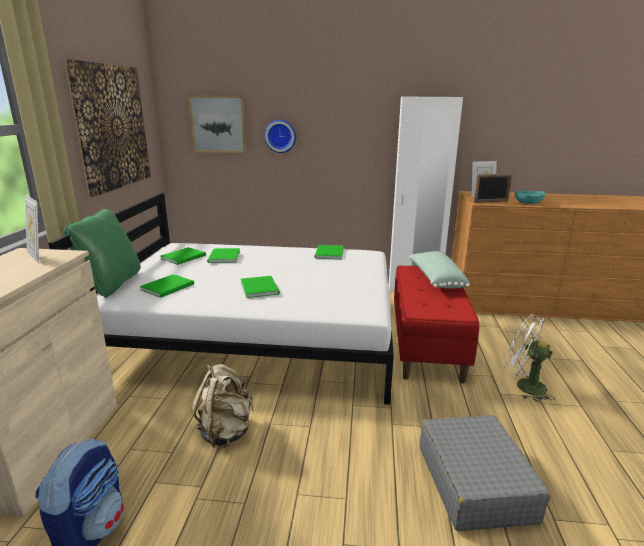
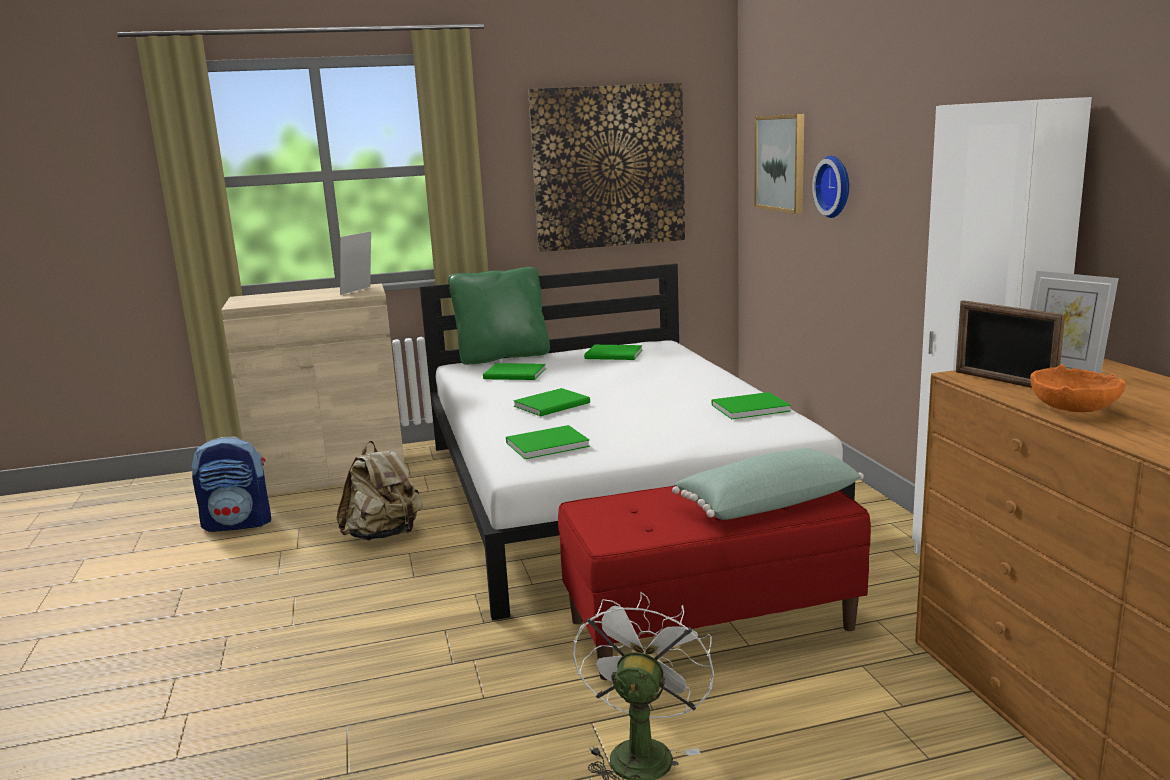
camera: 70 degrees right, 5 degrees down
(223, 257) = (638, 367): green book -> green book (544, 444)
(474, 482) = (338, 712): grey suitcase -> none
(527, 203) = (1073, 408): turquoise bowl -> orange bowl

